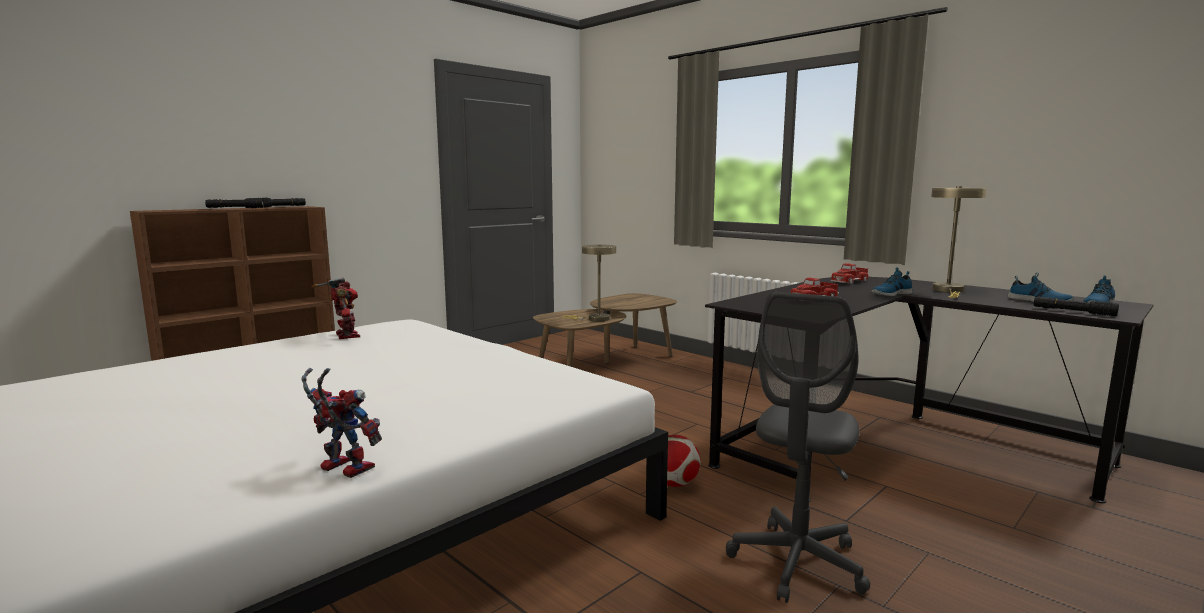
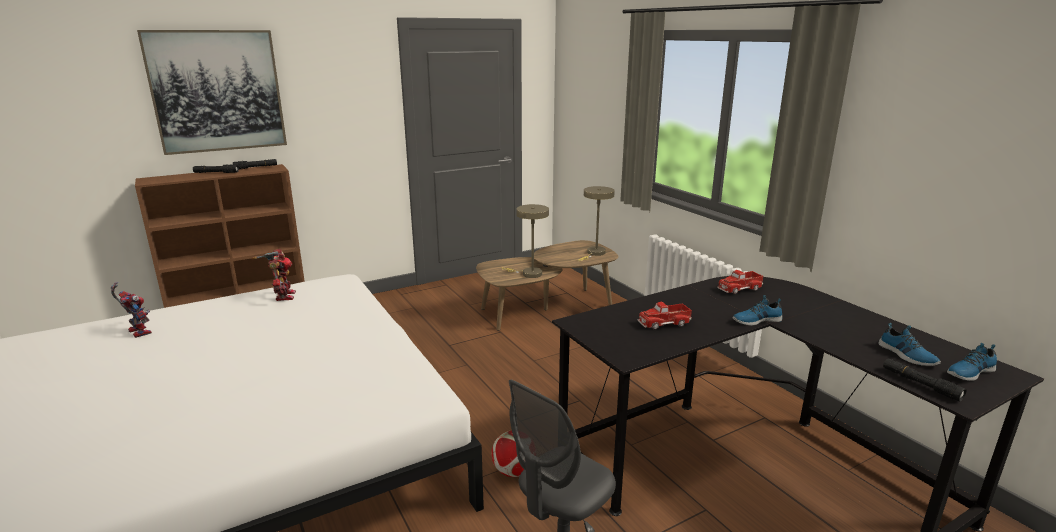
camera: 15 degrees right, 10 degrees up
(238, 115) = (217, 91): none -> picture
(340, 468) = (166, 476): toy robot -> toy robot (137, 332)
(949, 291) = (828, 320): beige table lamp -> beige table lamp (594, 253)

